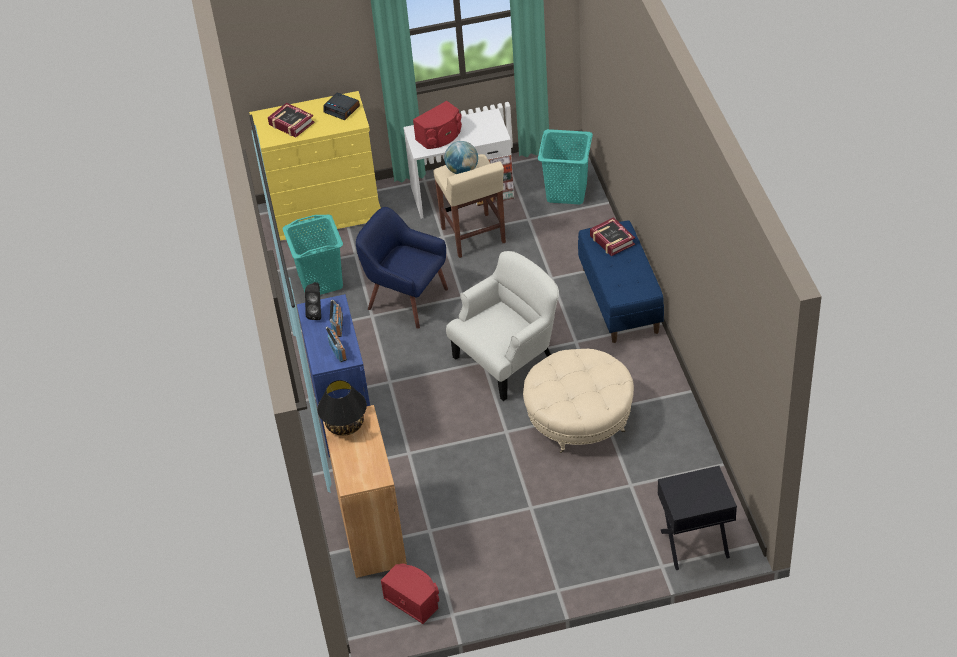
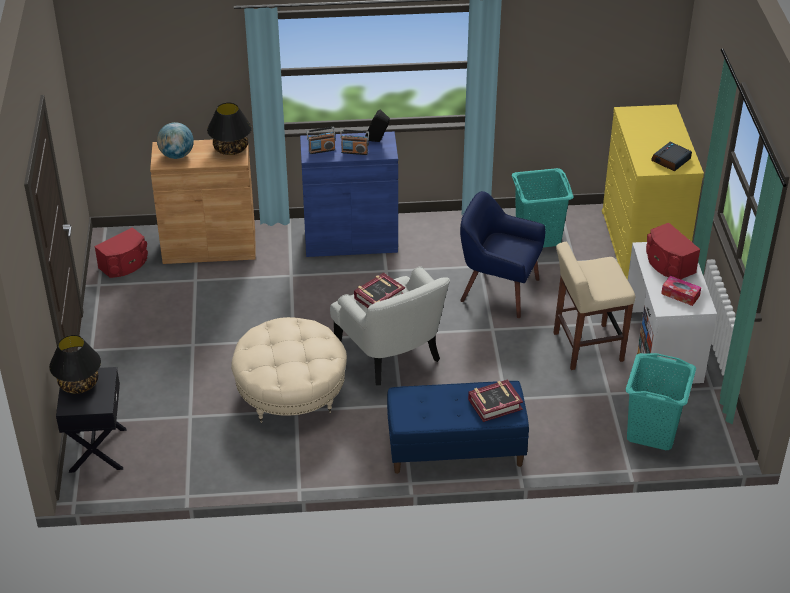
camera: 95 degrees right, 5 degrees down
(291, 124) = (651, 128): book -> book (379, 296)
(406, 299) = (498, 290): blue armchair -> blue armchair turned 105 degrees counterclockwise
(462, 171) = (605, 275): globe -> globe (176, 155)
(479, 127) = (680, 295): none -> tissue box
(689, 501) = (78, 384): none -> black table lamp

